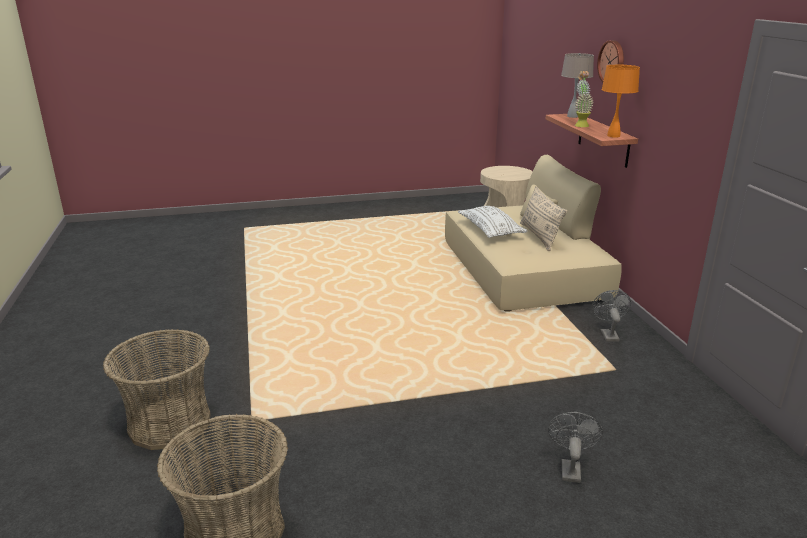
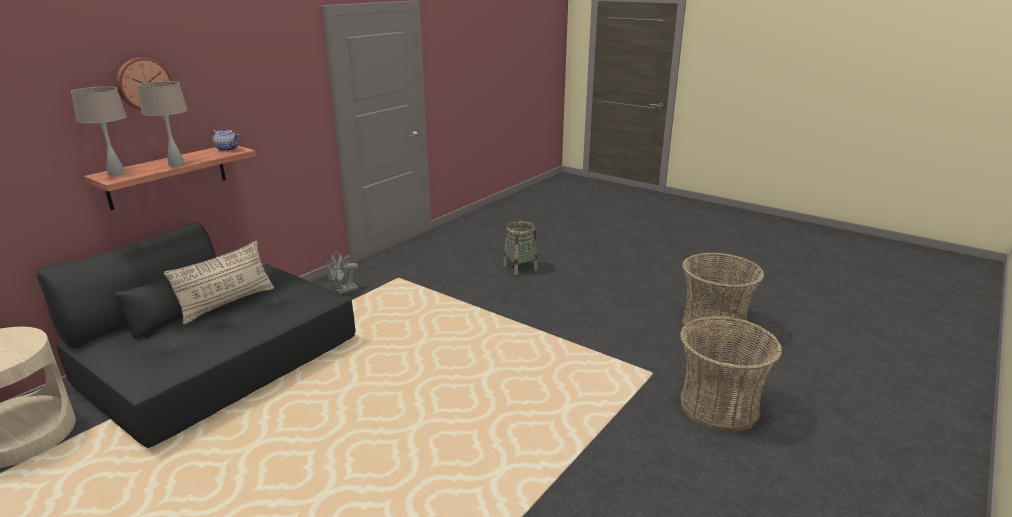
camera: 130 degrees left, 0 degrees up
(490, 230) = (225, 334): white pillow -> none
(523, 270) = (222, 362): beige sofa -> black sofa
(570, 468) = (520, 268): grey fan -> basket
(580, 125) = (176, 164): potted plant -> beige table lamp
(614, 136) = (228, 149): orange table lamp -> teapot

